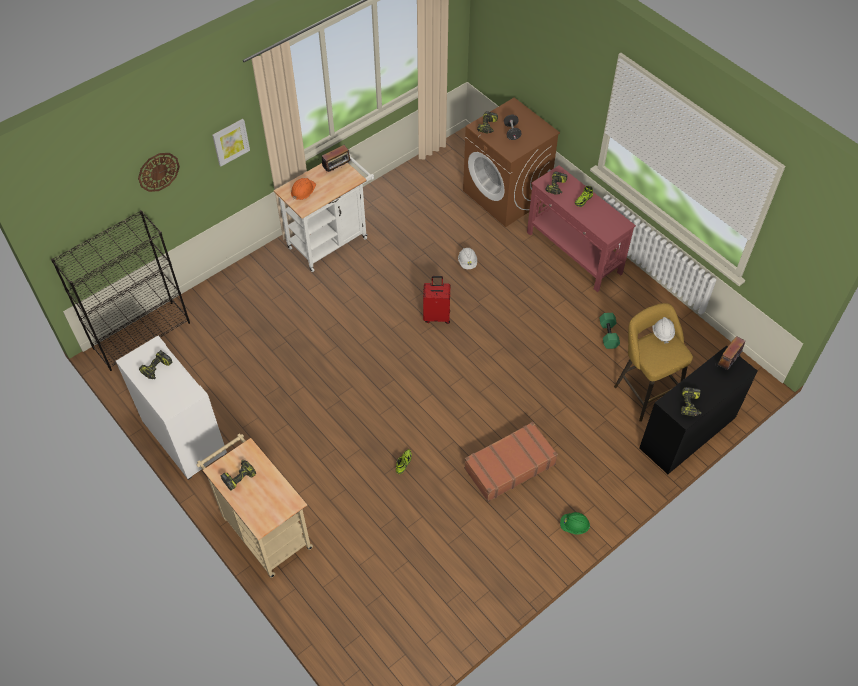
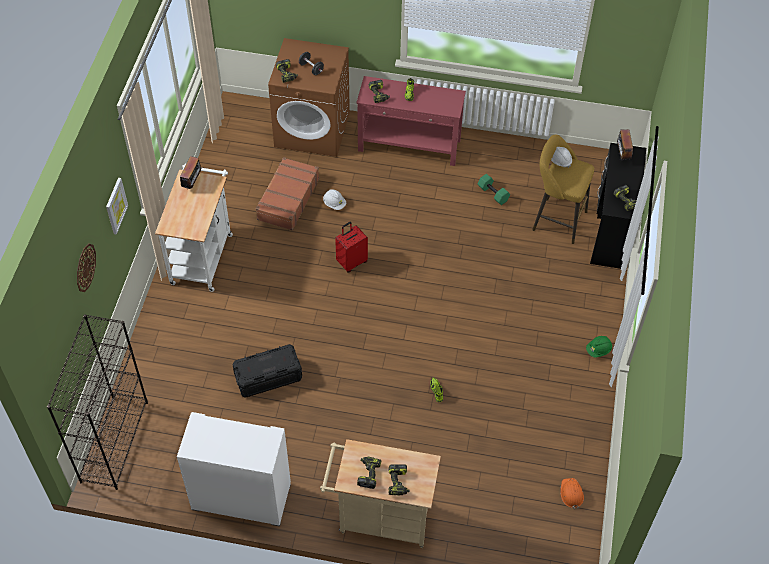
camera: 40 degrees left, 0 degrees up
(157, 369) = (220, 438): power drill -> power drill (398, 483)
(288, 362) = (268, 377): none -> black storage box
(303, 190) = (181, 218): orange hard hat -> orange hard hat (571, 493)
(509, 466) = (514, 339): brown suitcase -> brown suitcase (287, 199)

